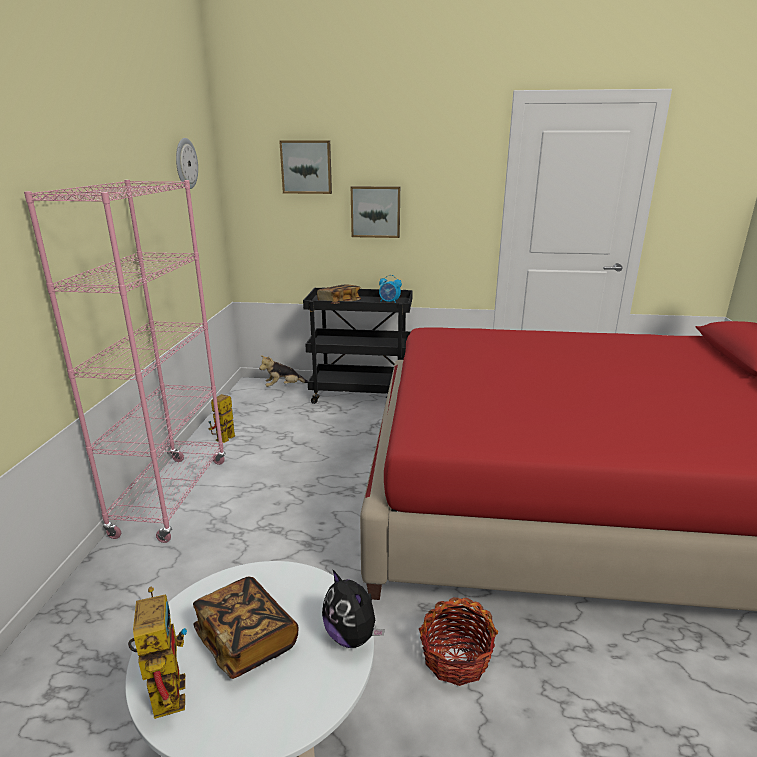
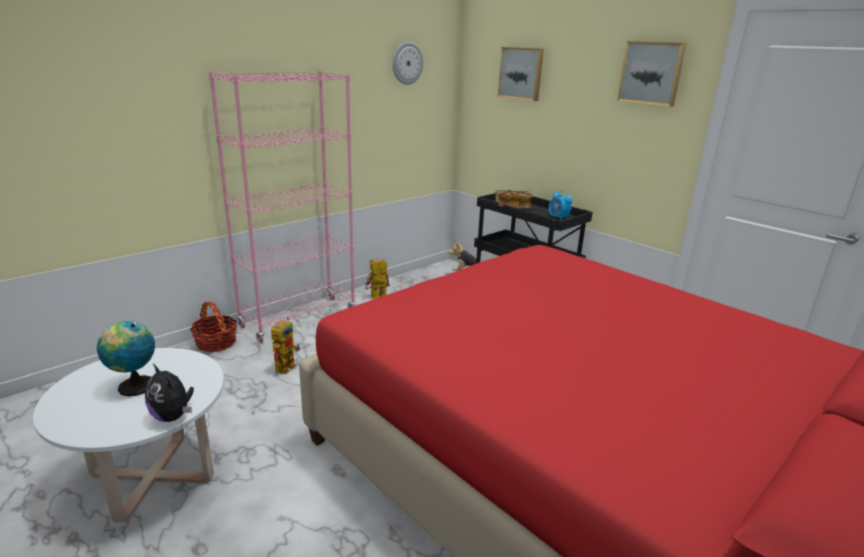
camera: 40 degrees right, 0 degrees up
(165, 688) = (77, 384): toy robot -> toy robot (286, 365)
(246, 640) = (134, 386): book -> globe
(352, 635) = (173, 416): plush toy -> plush toy turned 45 degrees counterclockwise
(375, 211) = (573, 124): picture -> picture (651, 73)
(455, 658) = (305, 511): basket -> basket (216, 343)

